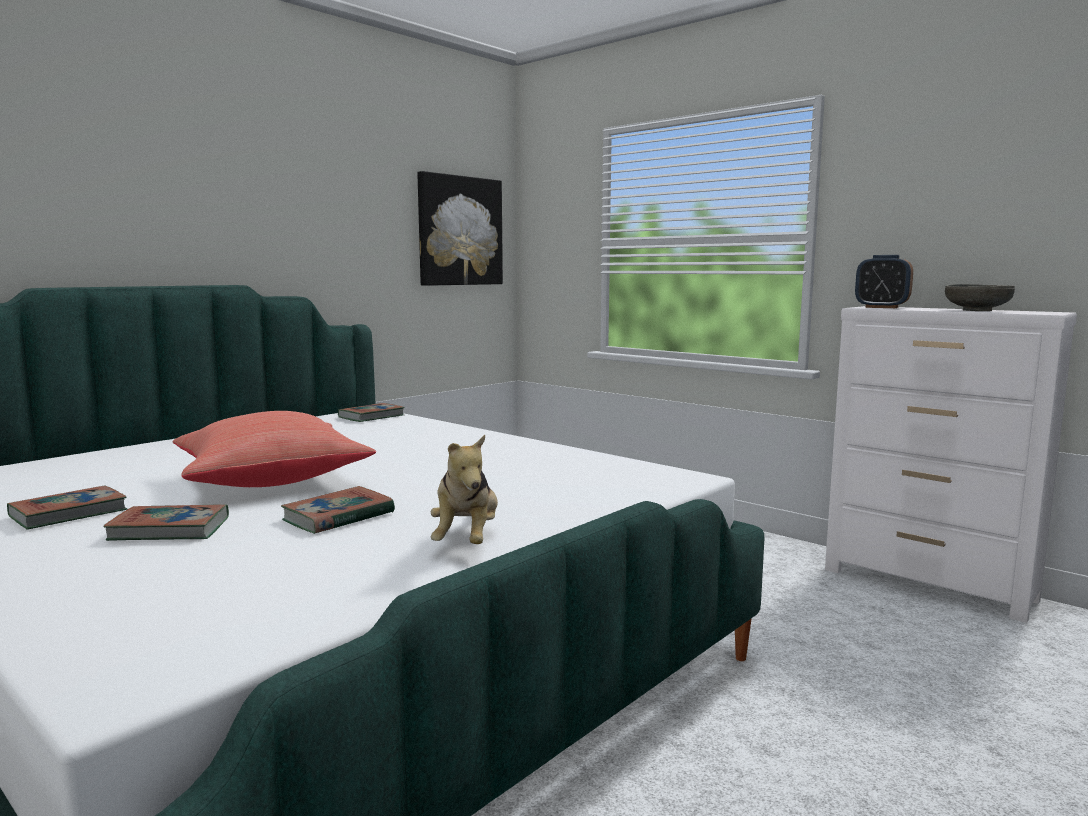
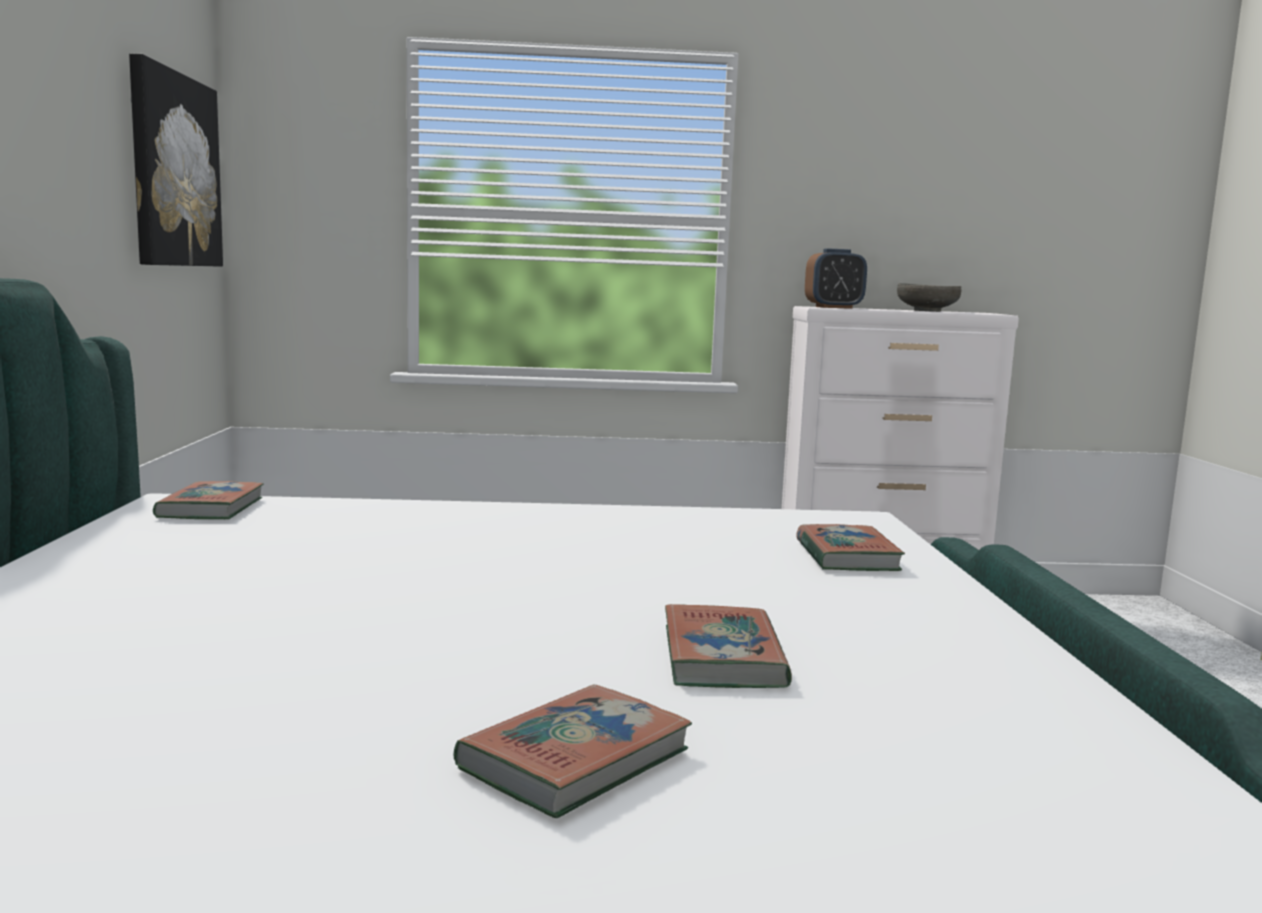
camera: 45 degrees left, 0 degrees up
(69, 513) = (263, 813): book -> book (846, 556)
(271, 480) = (431, 638): red pillow -> none
(467, 540) = (941, 637): plush toy -> none

